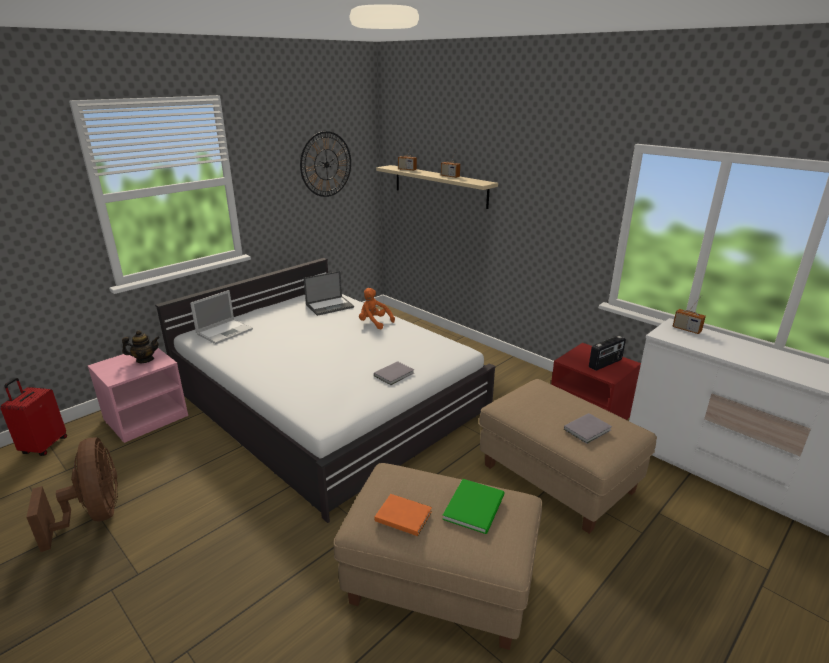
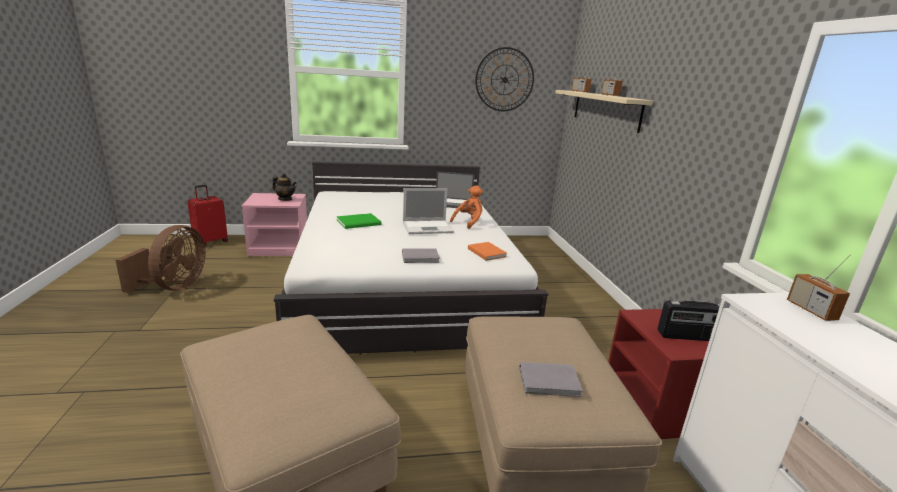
camera: 35 degrees right, 5 degrees down
(225, 331) = (351, 196): laptop -> laptop (428, 227)
(374, 323) = (469, 222): orange plush toy -> orange plush toy turned 60 degrees clockwise
(402, 515) = (242, 353): orange book -> orange book (487, 252)
(476, 506) = (308, 382): green book -> green book (360, 222)

